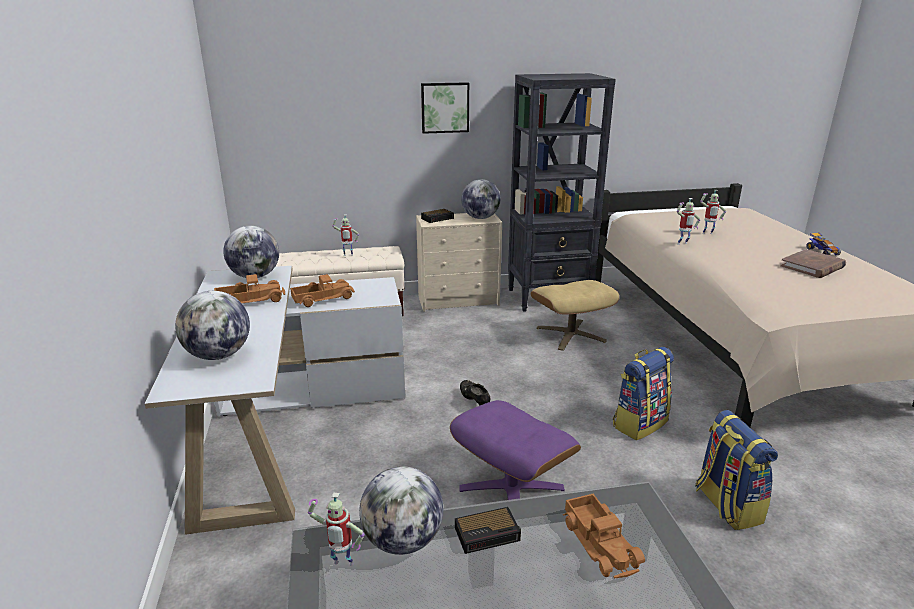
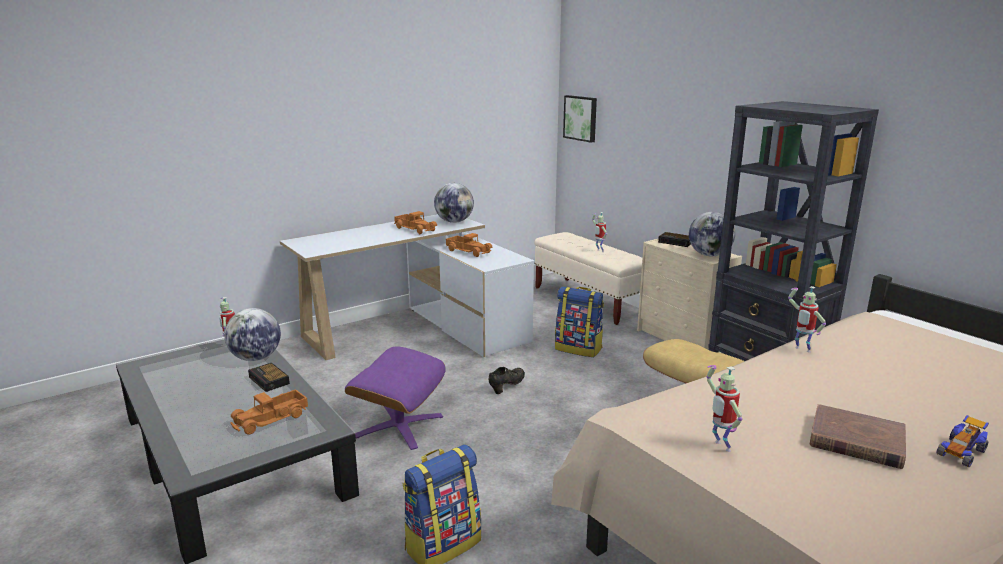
camera: 65 degrees right, 5 degrees down
(219, 355) = (337, 240): globe -> none
(444, 107) = (713, 129): picture -> picture (581, 118)
(639, 423) = (548, 476): backpack -> backpack (579, 348)
(707, 234) = (876, 362): toy robot -> toy robot (719, 446)

